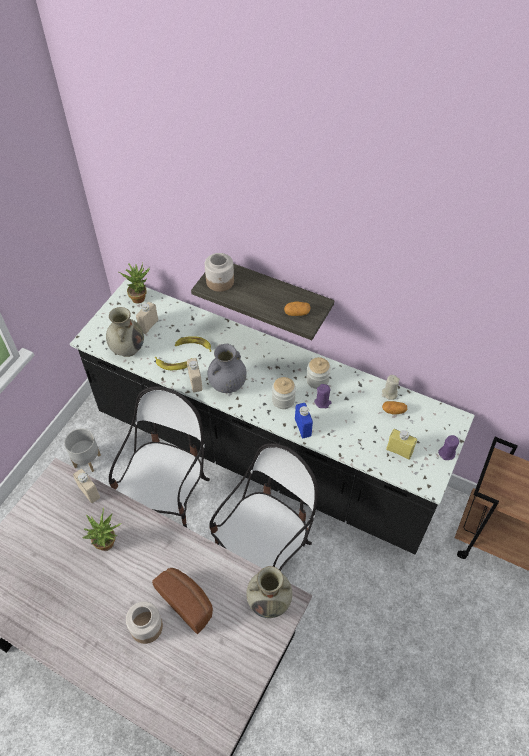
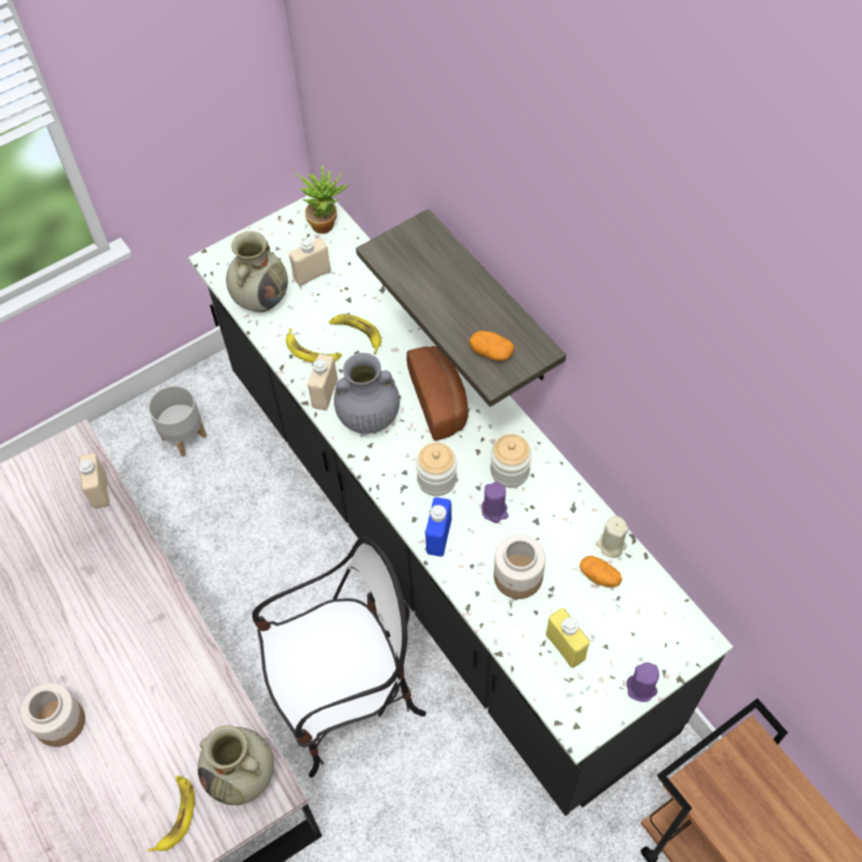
camera: 30 degrees right, 5 degrees up
(108, 545) = (79, 580): potted plant -> none
(169, 503) = (259, 552): chair -> none
(187, 601) = (133, 714): bread -> bread (441, 401)
(220, 282) = (407, 252): jar -> jar (518, 577)
(245, 641) = (175, 815): none -> banana

